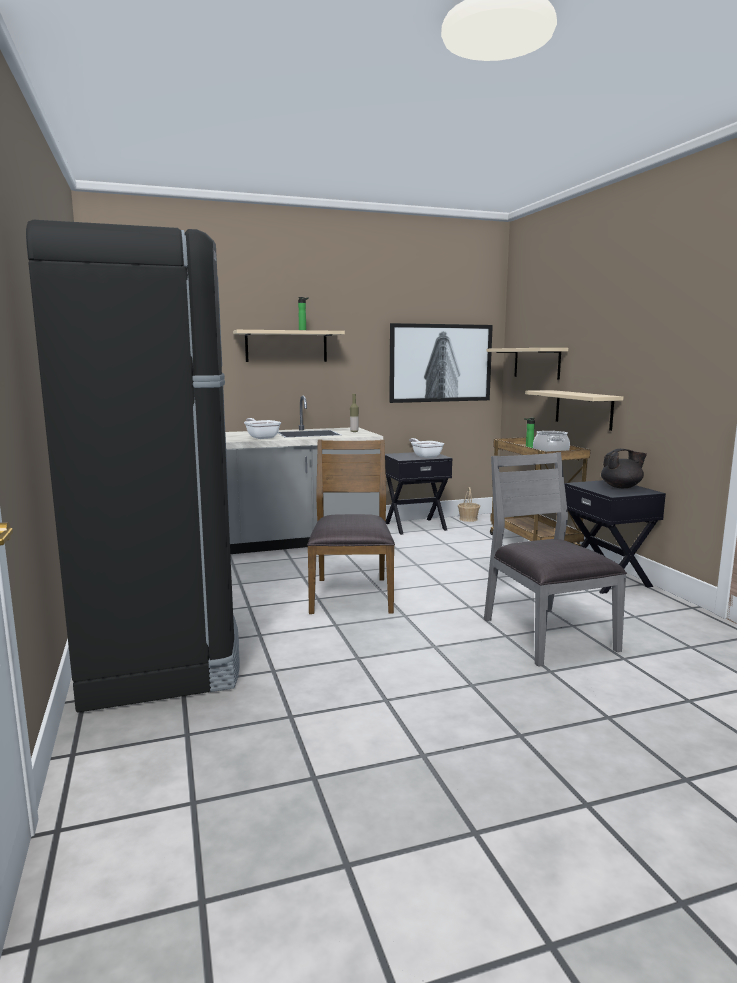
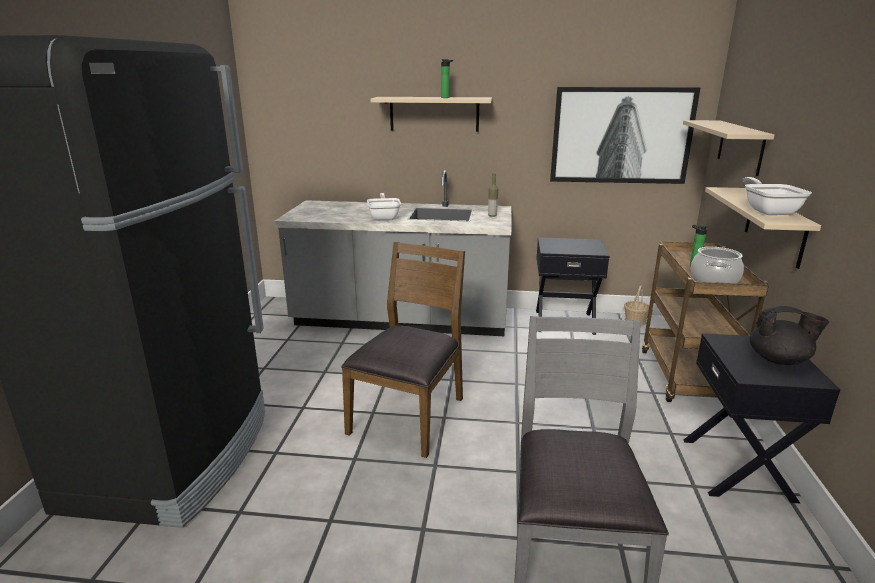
camera: 25 degrees right, 10 degrees up
(425, 456) = (580, 248): frying pan -> frying pan (768, 211)

